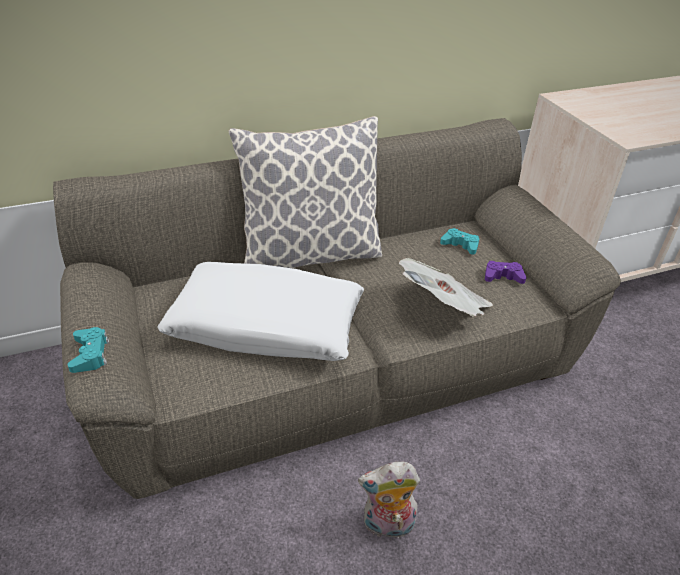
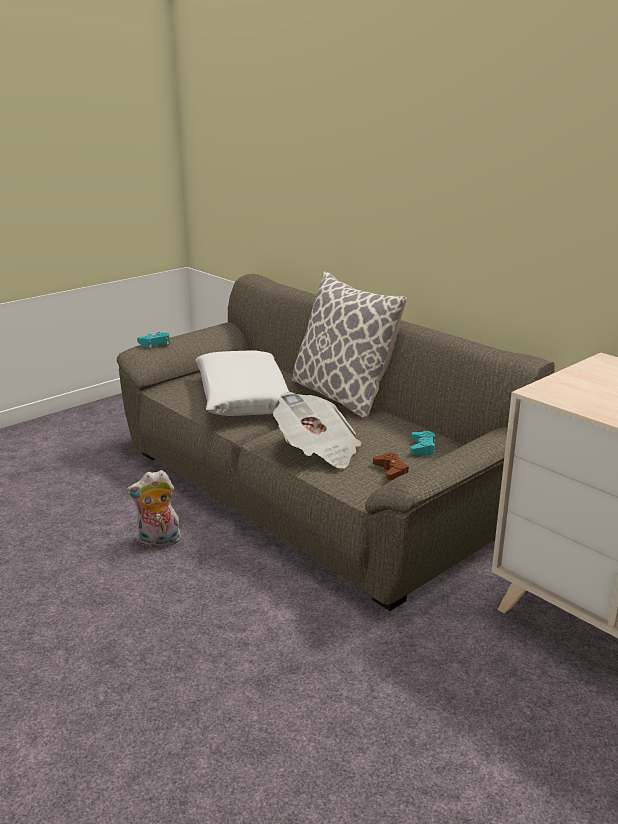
camera: 70 degrees right, 15 degrees down
(387, 526) = (158, 542): plush toy -> plush toy turned 75 degrees counterclockwise
(503, 277) = (391, 471): purple game controller -> brown game controller

